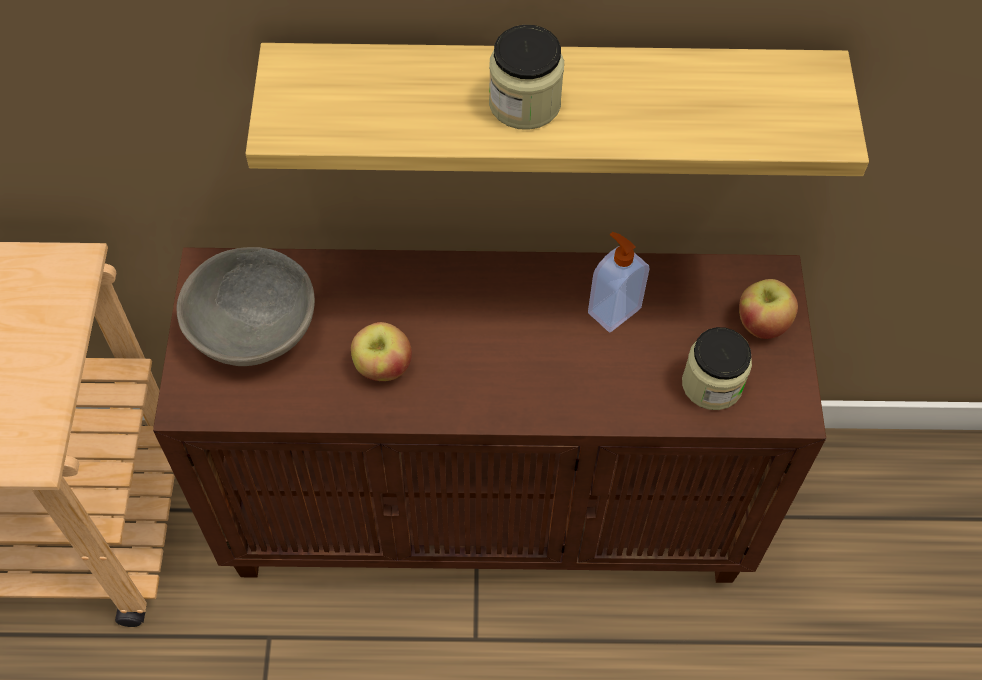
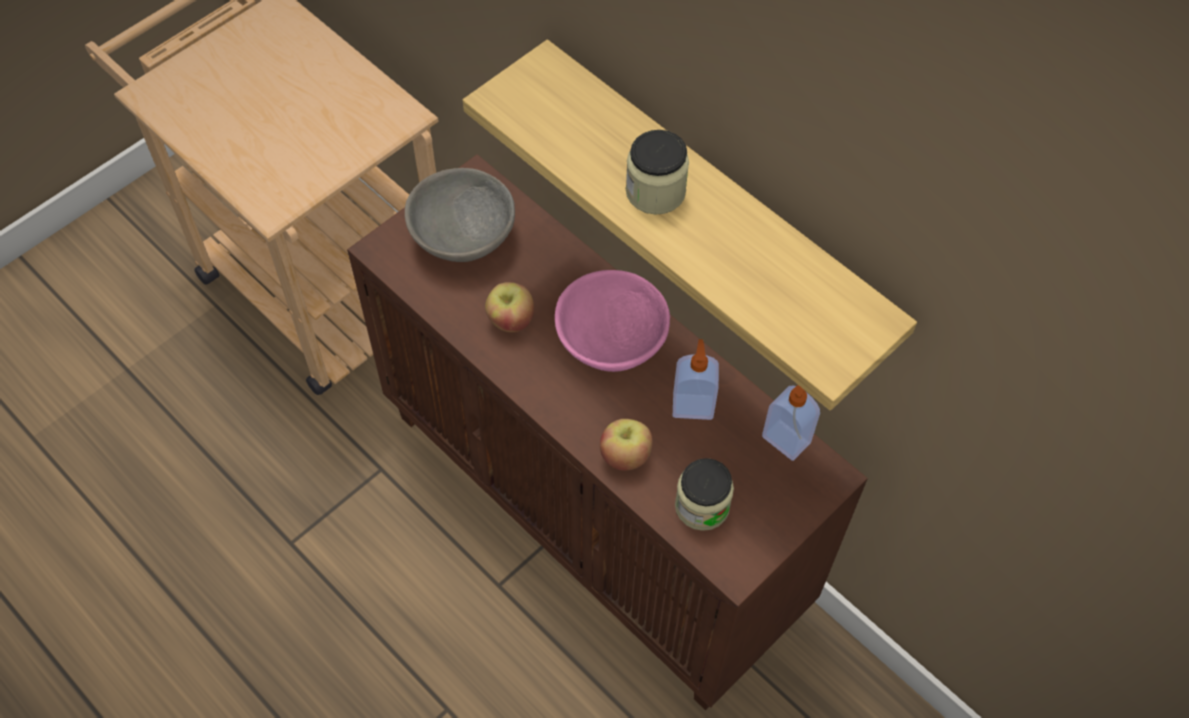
camera: 45 degrees right, 0 degrees up
(489, 311) = (613, 340): none -> pink bowl
(711, 275) = (787, 439): none -> soap dispenser
(761, 323) = (783, 498): apple -> apple (625, 455)

